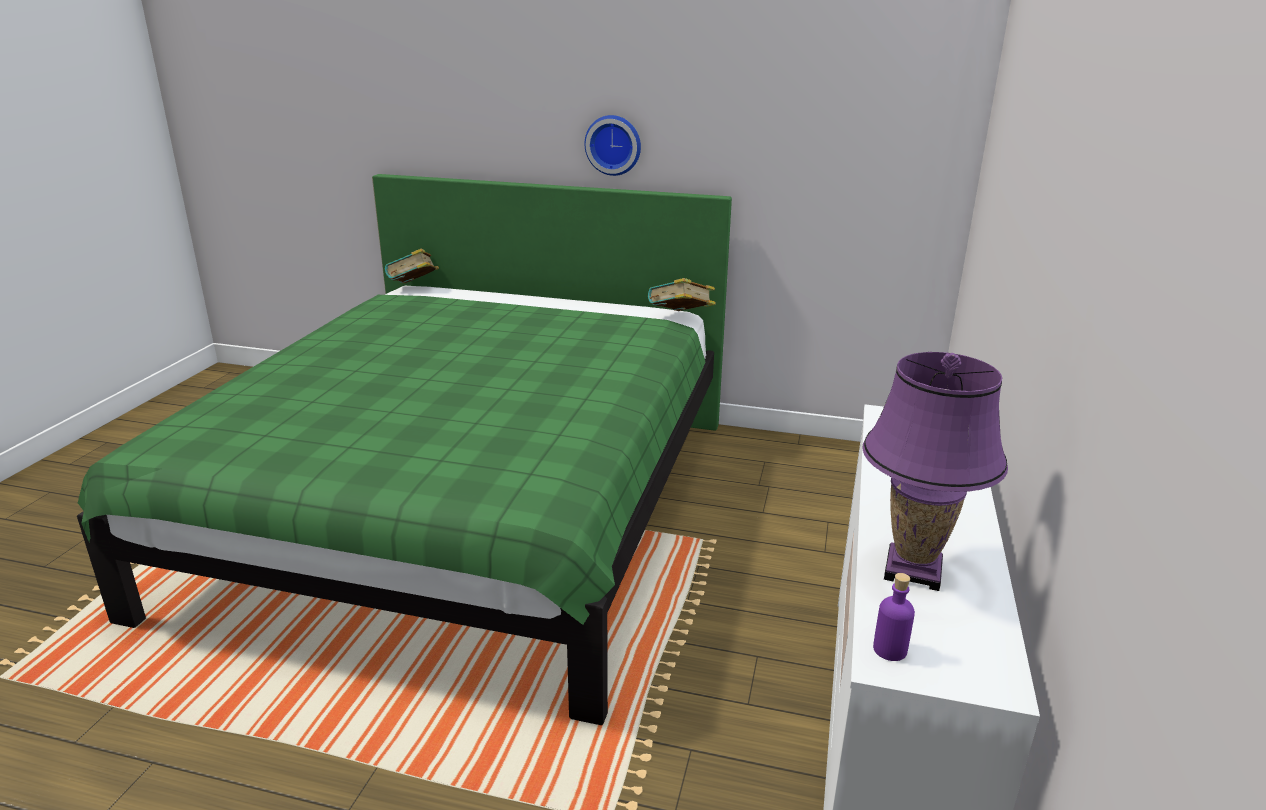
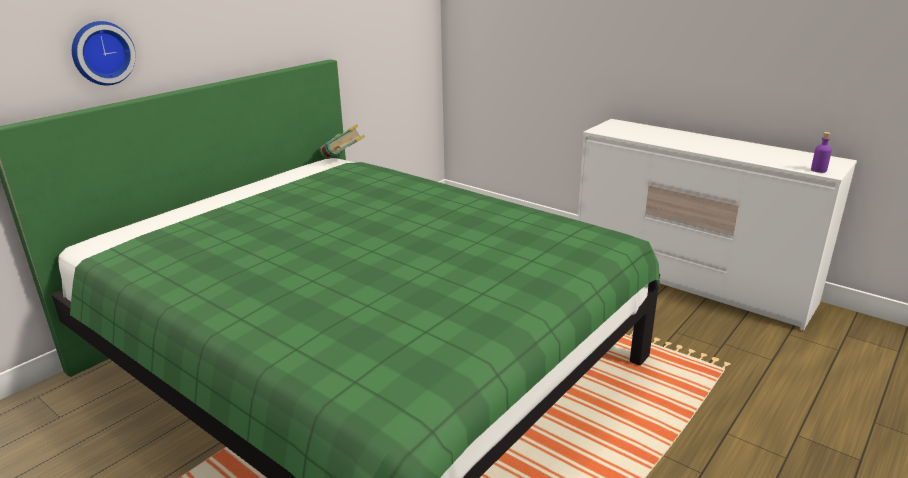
camera: 65 degrees left, 0 degrees up
(415, 287) = (96, 240): book -> none
(614, 144) = (240, 36): wall clock -> wall clock (101, 53)
(913, 570) = (756, 155): purple table lamp -> none

